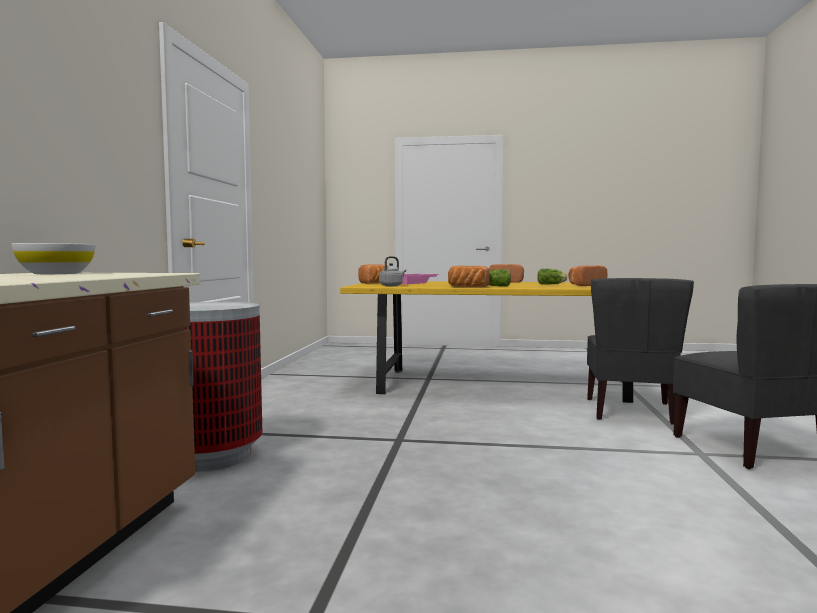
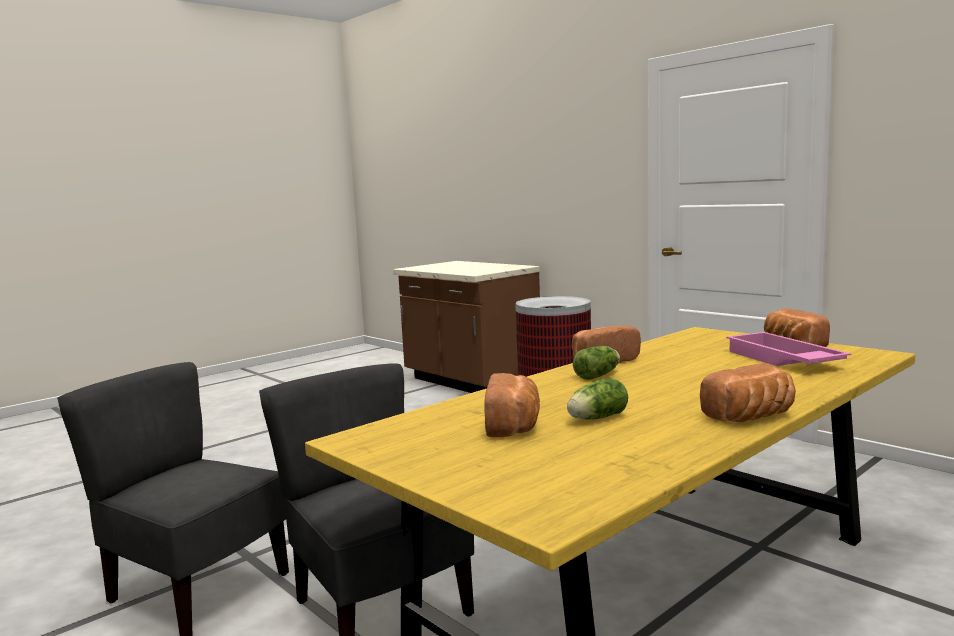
camera: 130 degrees right, 5 degrees up
(56, 273) = (494, 267): white bowl -> none
(392, 286) = (690, 342): grey kettle -> none

